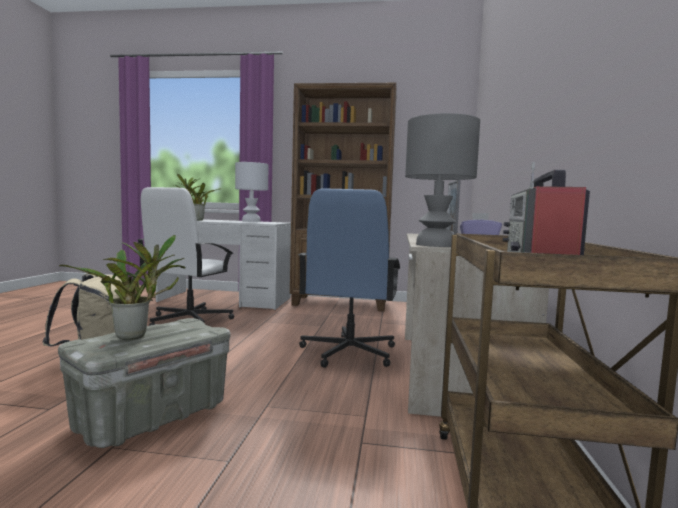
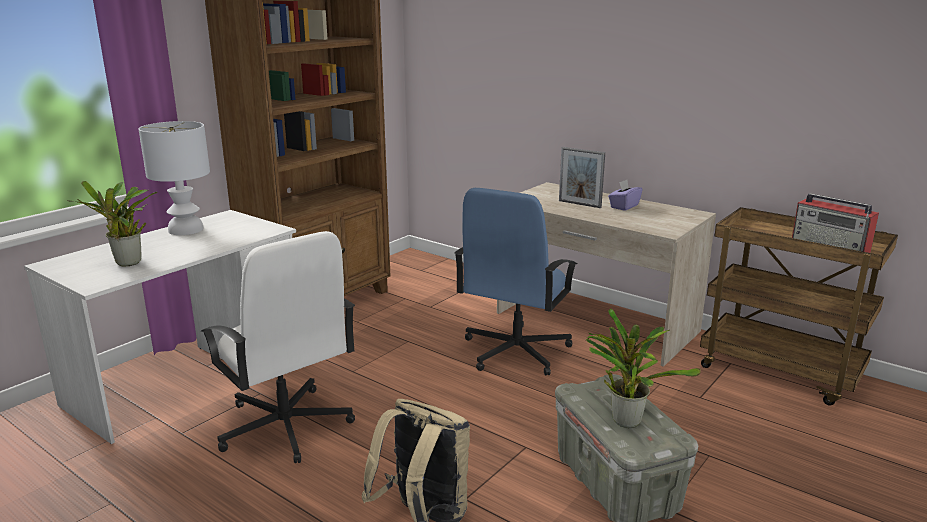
camera: 60 degrees left, 15 degrees up
(348, 352) = (515, 351): blue office chair -> blue office chair turned 75 degrees clockwise
(436, 245) = (664, 228): grey table lamp -> none

